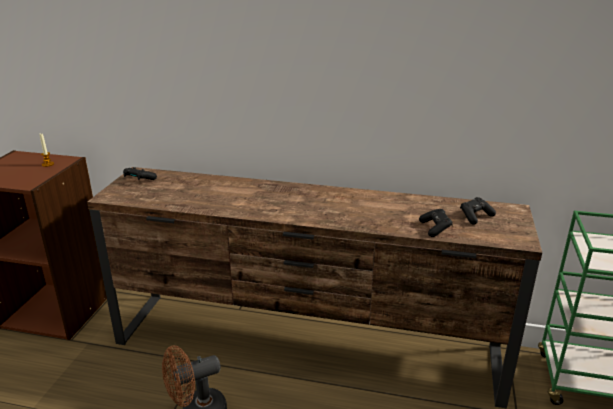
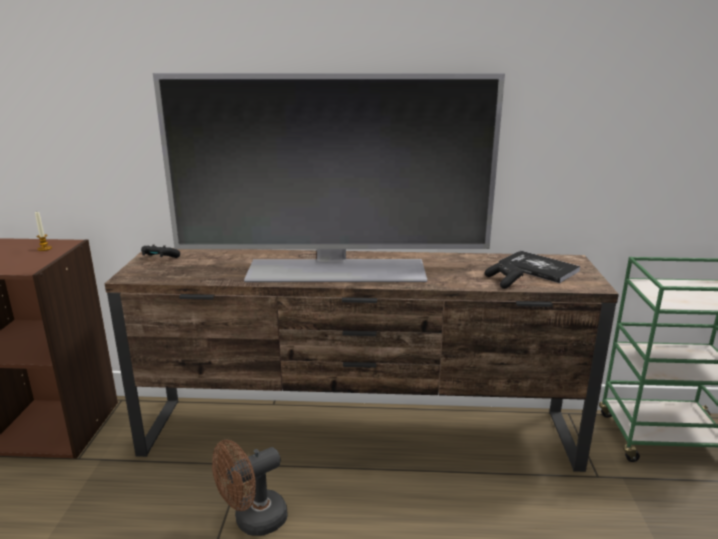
camera: 10 degrees left, 5 degrees down
(285, 203) = (336, 270): none -> television
(475, 216) = (538, 268): black game controller -> book

